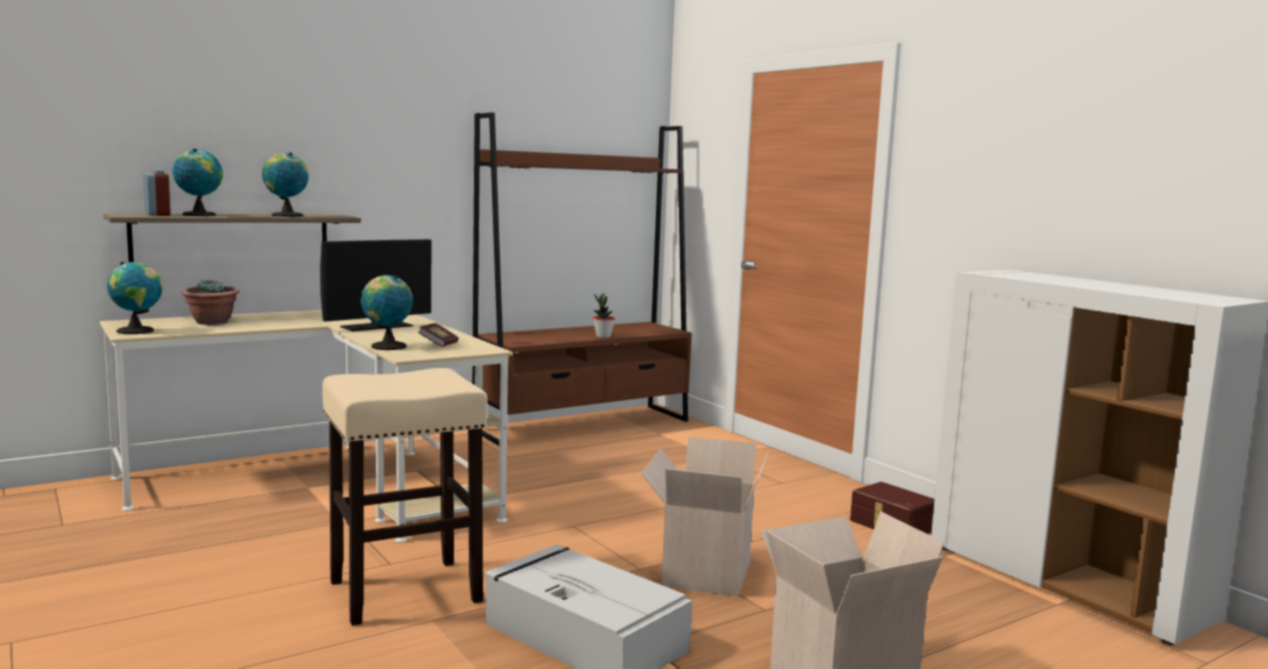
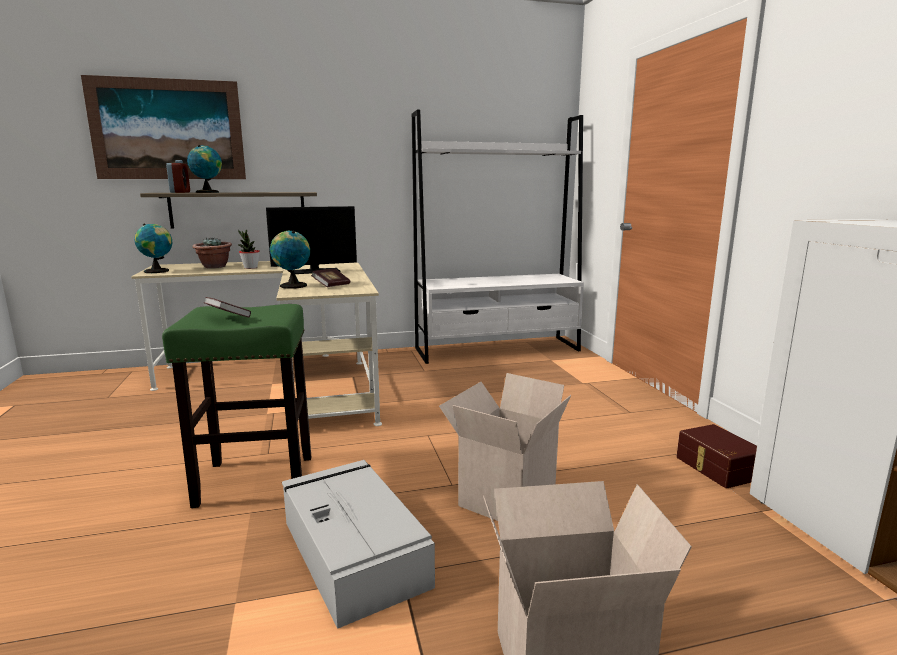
camera: 20 degrees right, 5 degrees up
(135, 123) = (168, 130): none -> picture
(285, 215) = (267, 192): globe -> none
(399, 386) = (228, 318): none -> book
(403, 592) = (254, 481): beige stool -> green stool
(584, 425) = (497, 349): brown bookcase -> white bookcase
(603, 336) = (508, 283): potted plant -> potted plant (250, 268)

